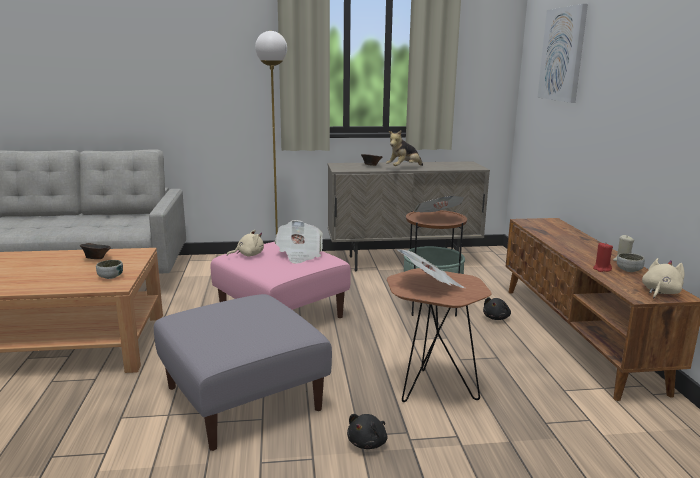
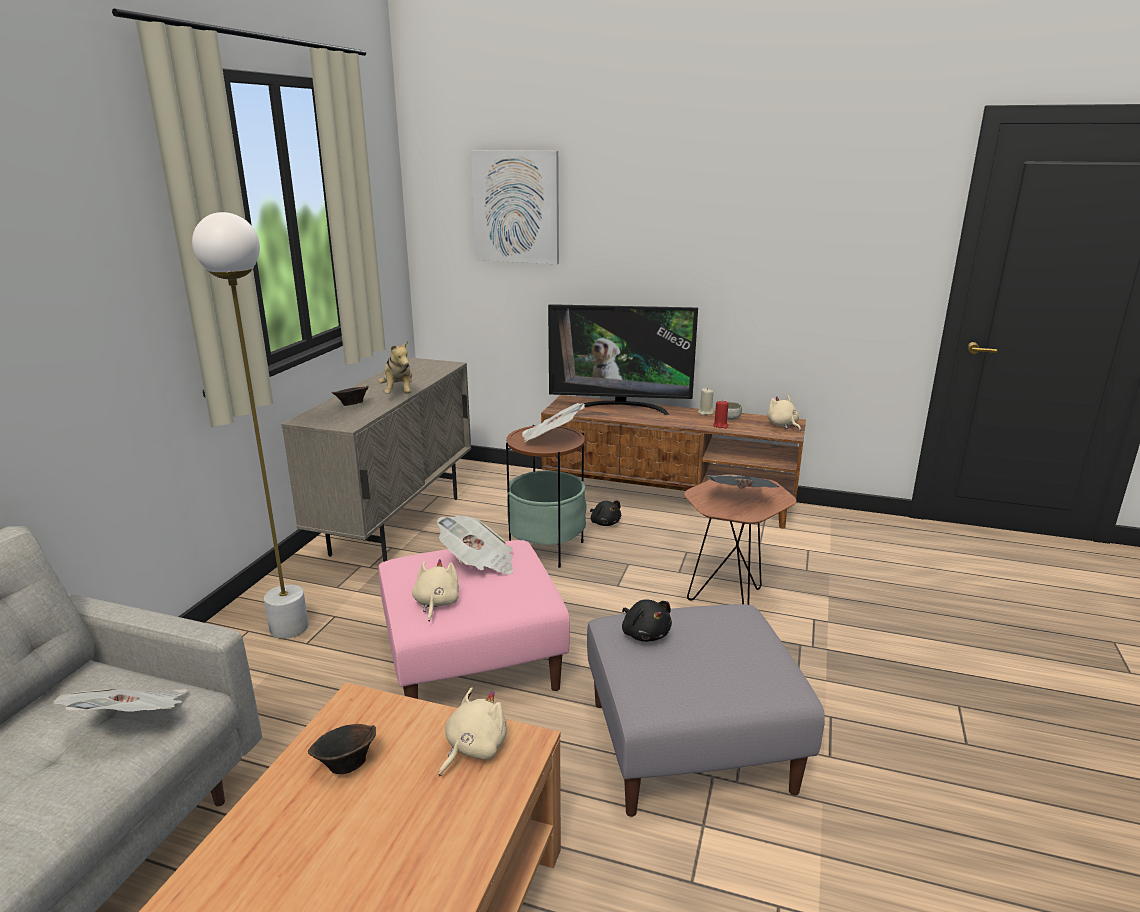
camera: 65 degrees left, 5 degrees up
(110, 277) = (473, 748): bowl -> beige plush toy
(120, 227) = (134, 722): none -> newspaper
(368, 443) = (812, 672): black plush toy -> black plush toy (645, 633)
(569, 235) = (620, 407): none -> television

